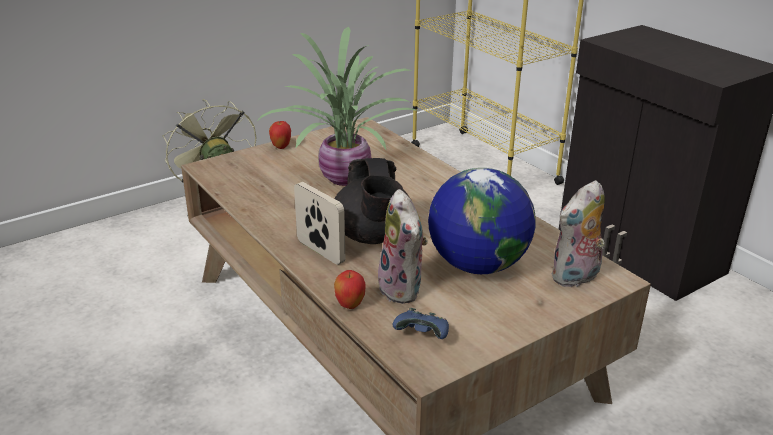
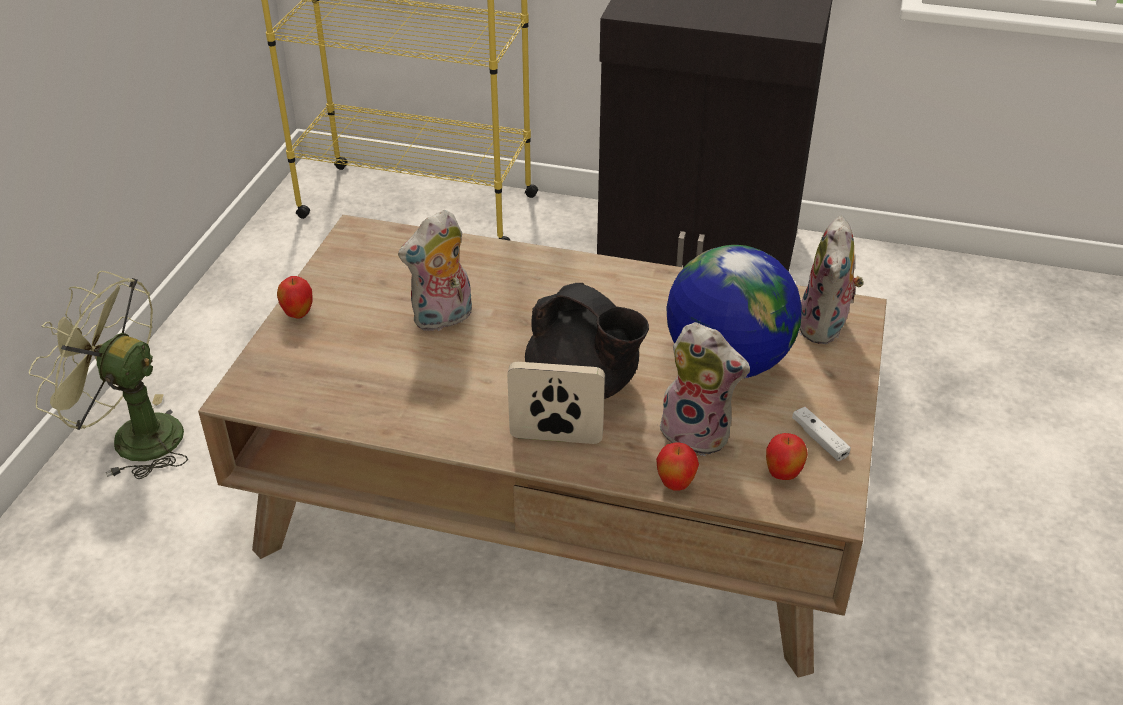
camera: 40 degrees left, 10 degrees up
(346, 177) = (443, 319): potted plant -> plush toy
(422, 335) = (782, 475): blue game controller -> apple
(477, 331) = (819, 439): none -> white game controller

